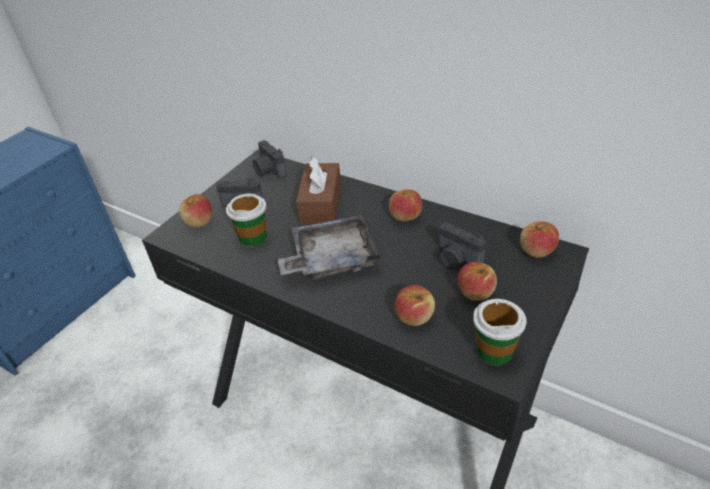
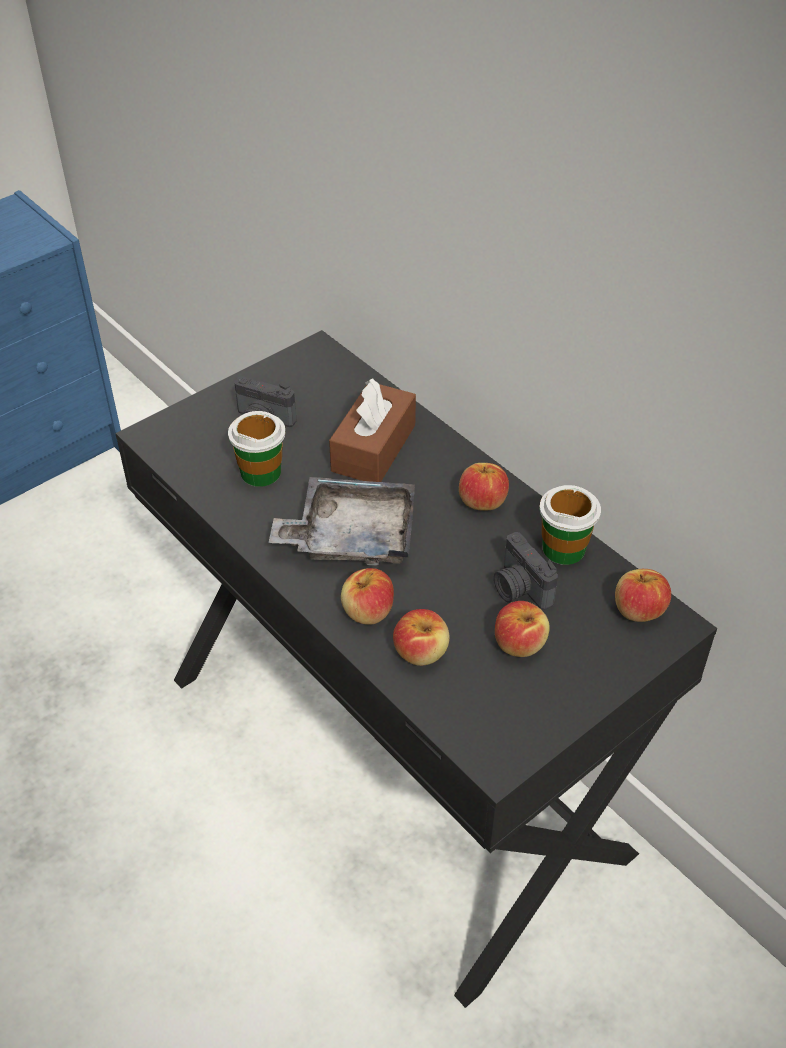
camera: 15 degrees right, 5 degrees up
(199, 222) = (198, 428): apple -> apple (368, 611)
(269, 171) = (324, 372): camera -> none
(494, 350) = (501, 729): cup -> cup (564, 548)

